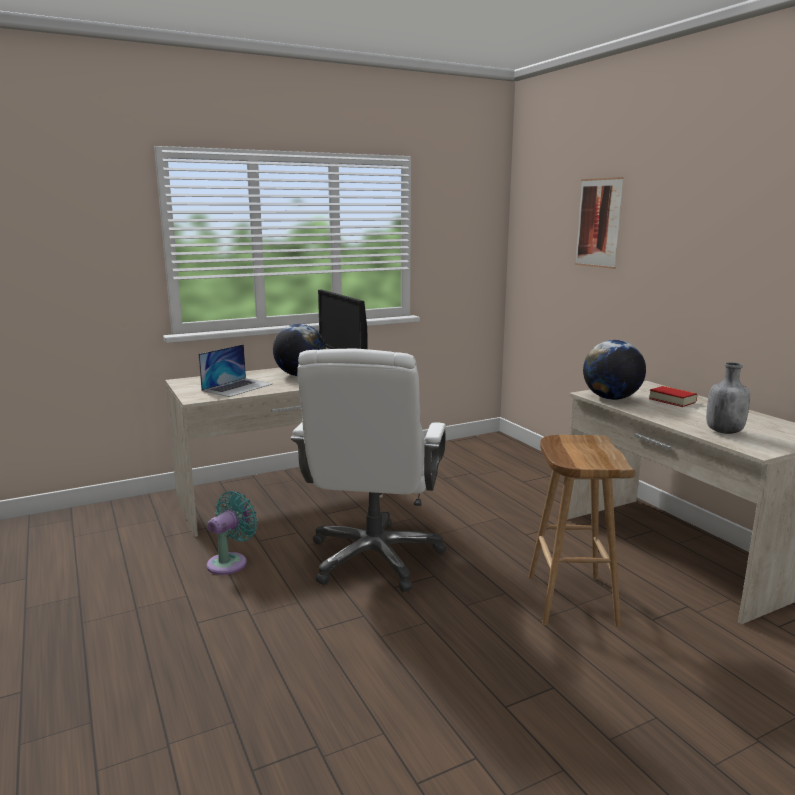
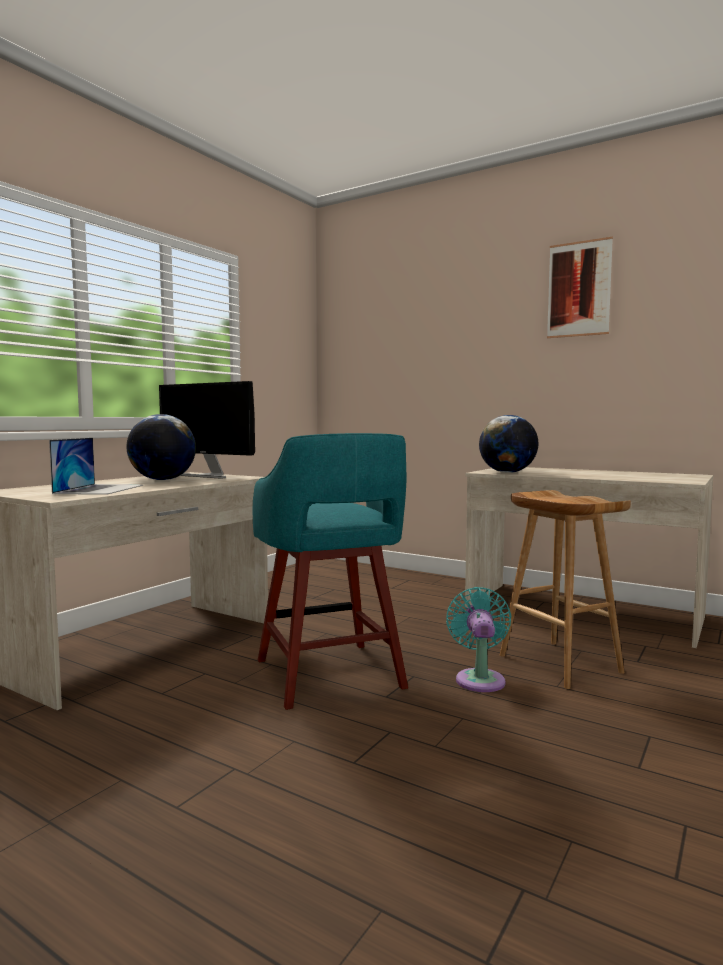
camera: 30 degrees left, 10 degrees down
(230, 562) = (147, 724): turquoise fan -> turquoise fan (479, 679)
(374, 558) = (330, 676): white office chair -> turquoise stool
(598, 223) = (430, 329): picture -> picture (579, 289)
(672, 400) = (553, 471): book -> none
(724, 431) = (636, 477): grey bottle -> none

